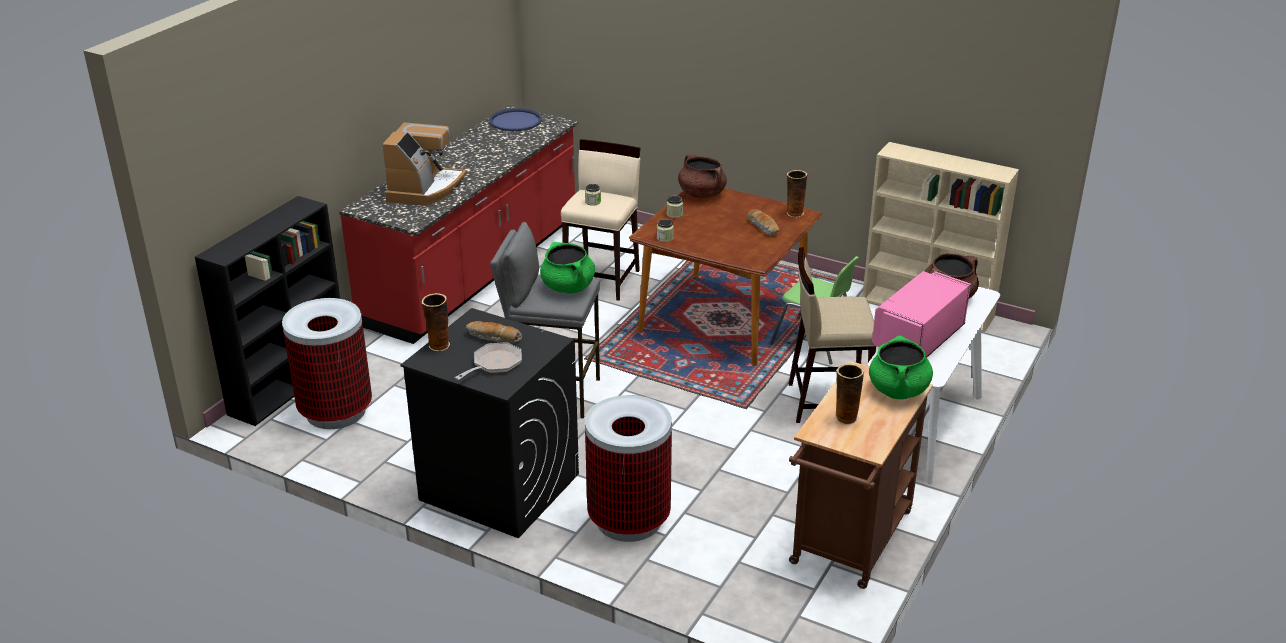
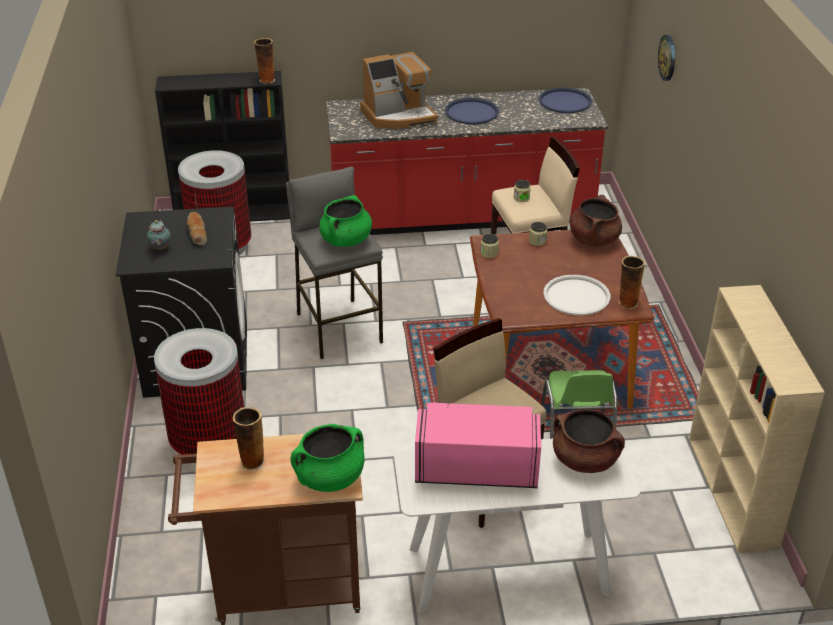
camera: 55 degrees right, 5 degrees up
(438, 346) = (164, 216): vase -> vase (266, 80)
(470, 159) = (471, 112): none -> blue tray
(494, 364) = (160, 249): frying pan -> teapot
(629, 33) = (668, 57): none -> wall clock
(763, 227) = (576, 296): bread -> white tray

